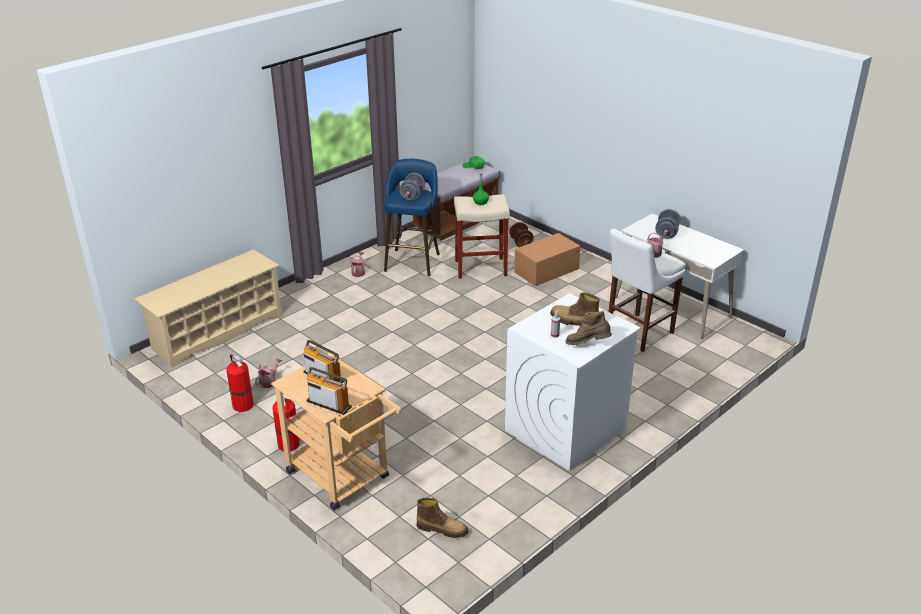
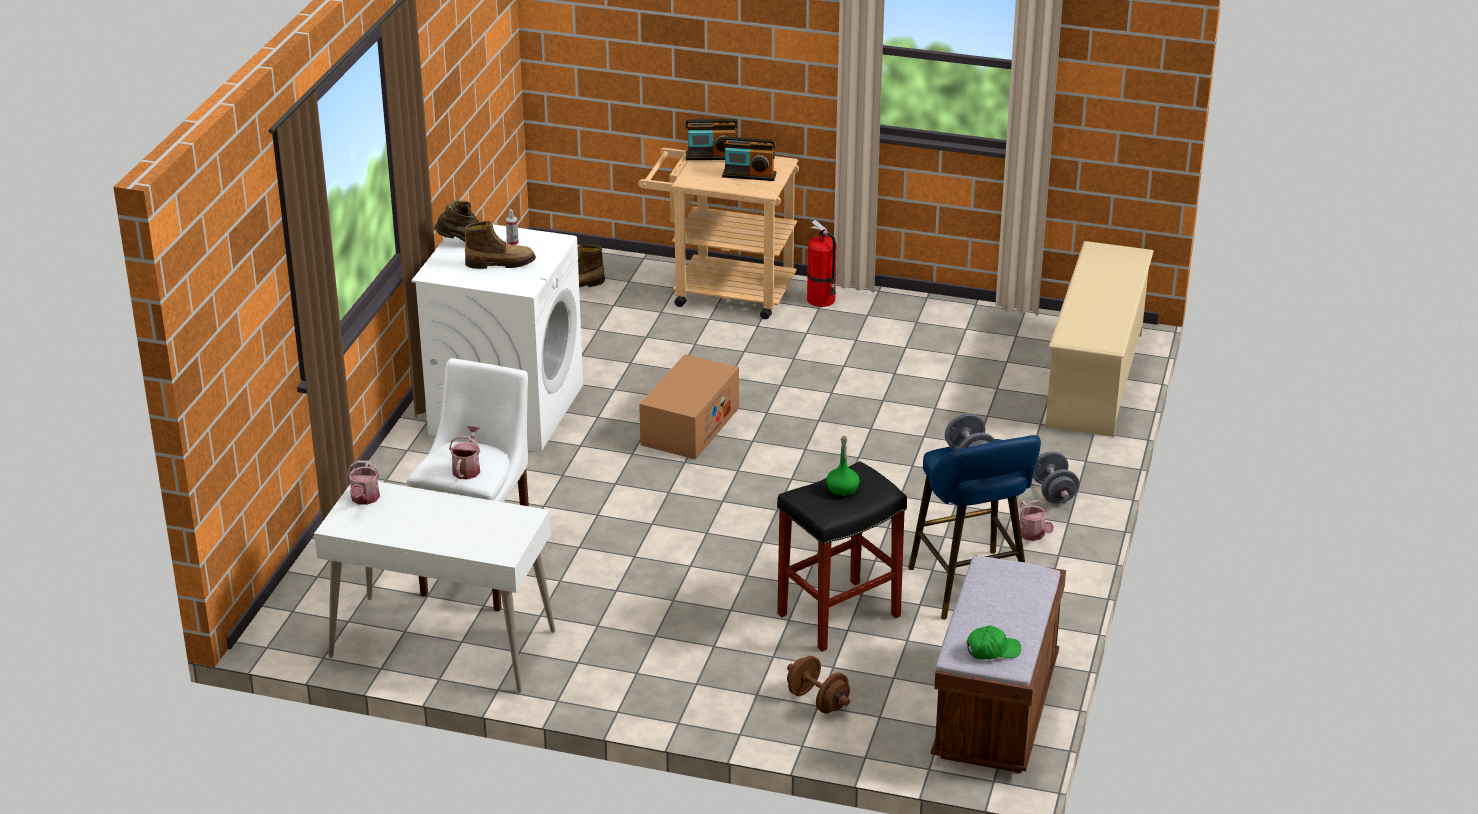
camera: 150 degrees right, 0 degrees up
(242, 404) = (929, 317): fire extinguisher -> none
(269, 381) = (935, 348): watering can -> watering can (364, 499)
(481, 267) = (838, 616): beige stool -> black stool
(546, 270) = (716, 650): cardboard box -> cardboard box (690, 426)
(666, 233) = (464, 525): grey dumbbell -> grey dumbbell (1053, 493)

